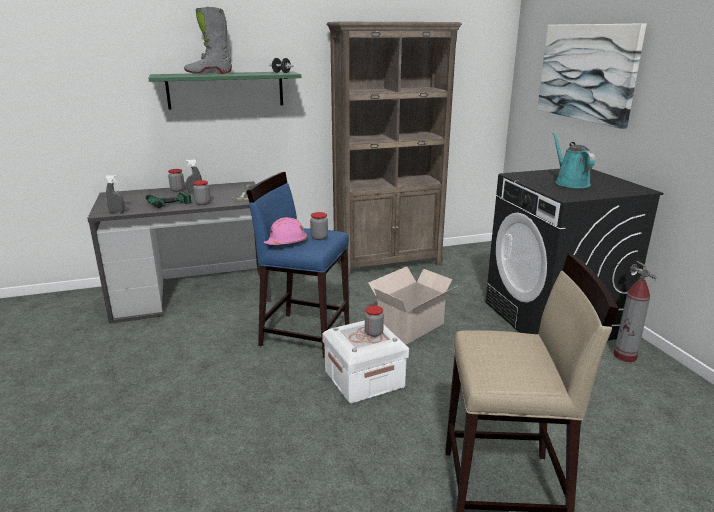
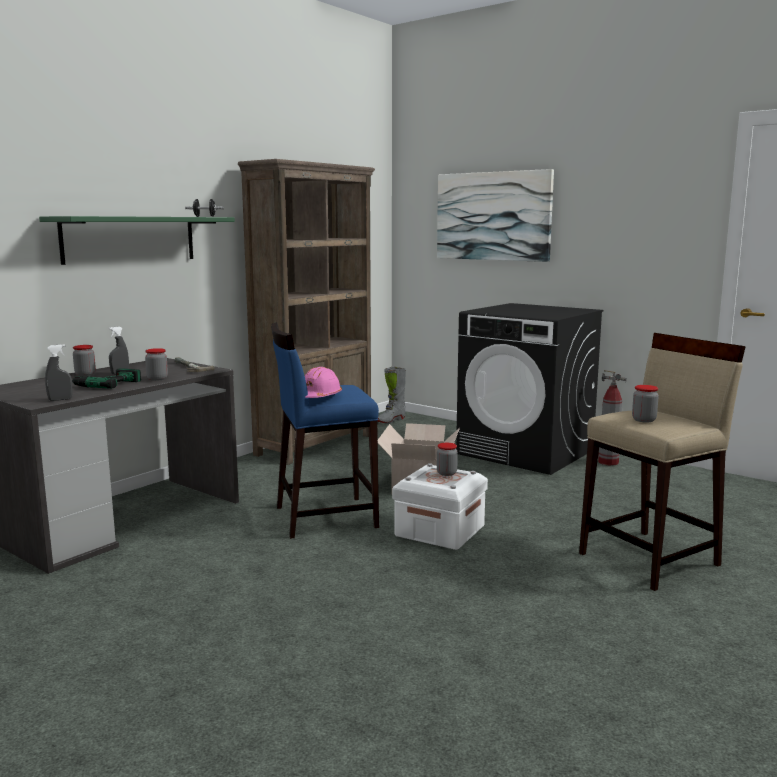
camera: 35 degrees left, 10 degrees down
(208, 74) = (122, 216): grey boot -> grey boot (390, 420)
(319, 237) = (344, 389): jar -> jar (644, 420)
(570, 183) = (529, 311): turquoise watering can -> none

